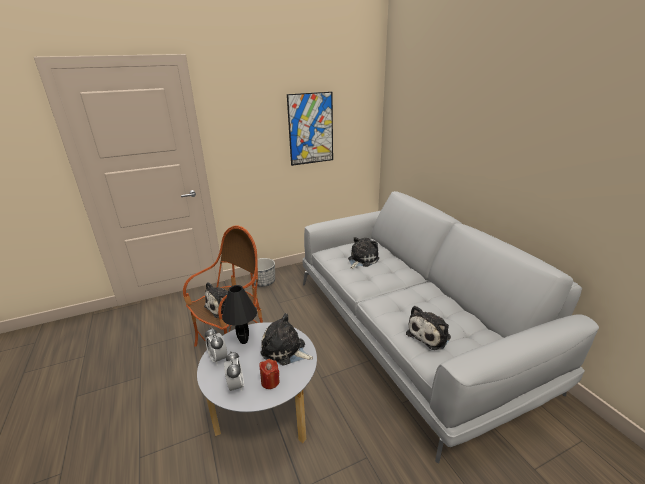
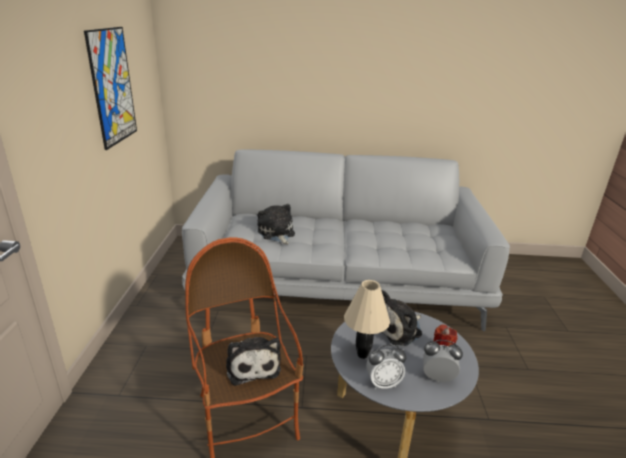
camera: 65 degrees left, 0 degrees up
(244, 341) = (362, 354): black table lamp -> beige table lamp
(264, 282) = (136, 348): planter -> none
(430, 335) = (423, 247): plush toy -> none

